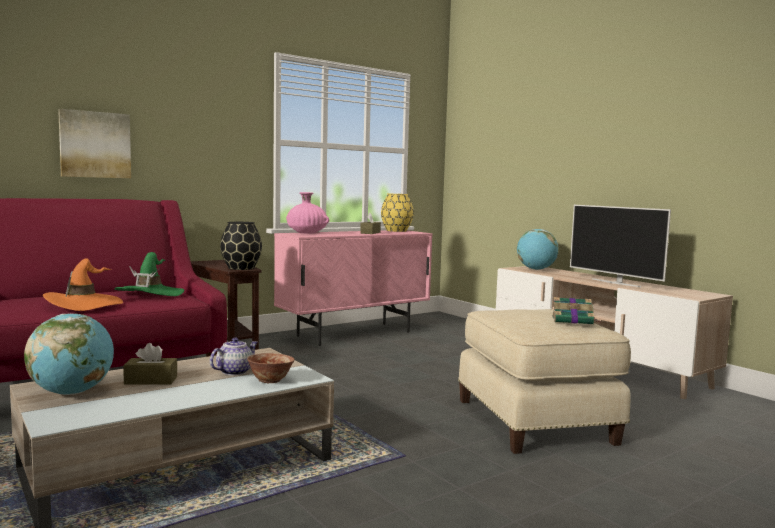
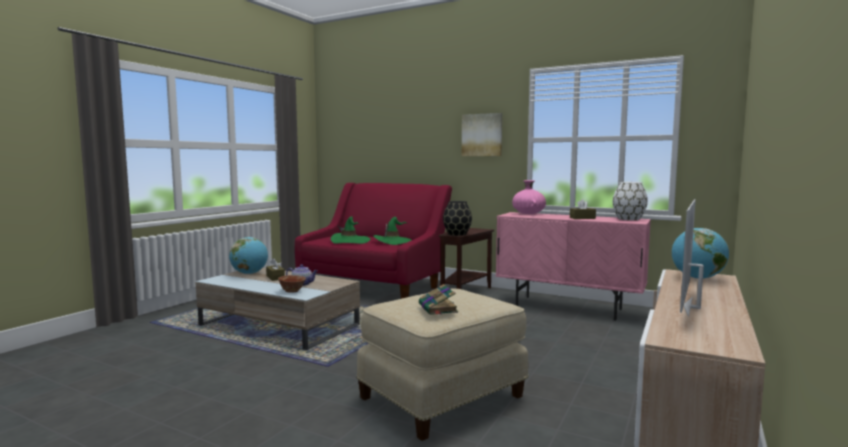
camera: 65 degrees right, 0 degrees up
(84, 304) = (350, 241): orange hat -> green hat
(95, 145) = (413, 151): picture -> picture (482, 135)
(397, 231) = (628, 219): yellow vase -> white vase

